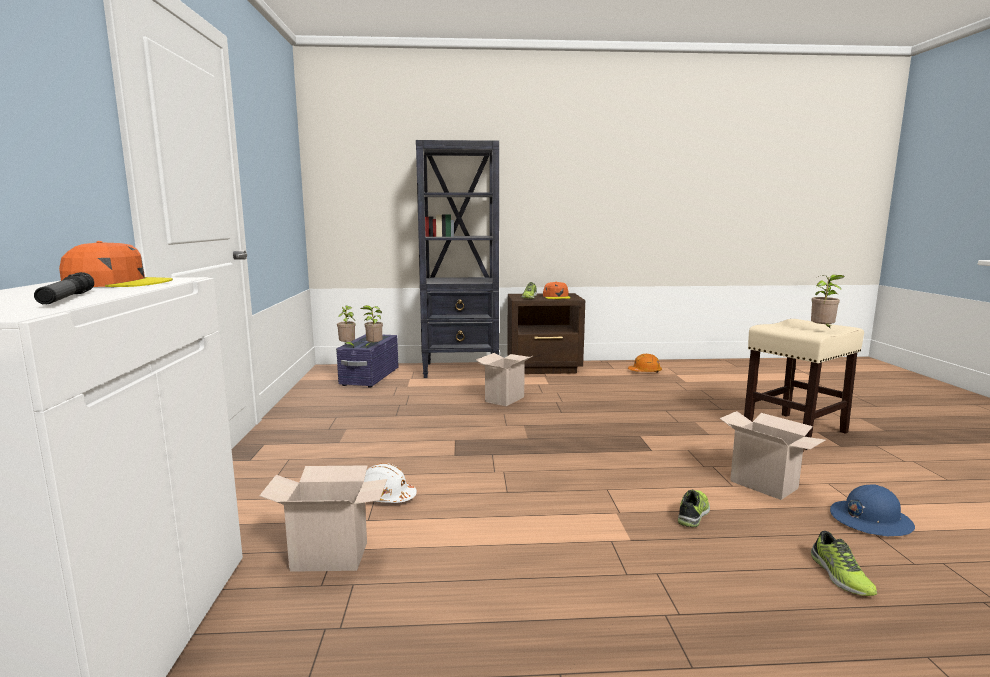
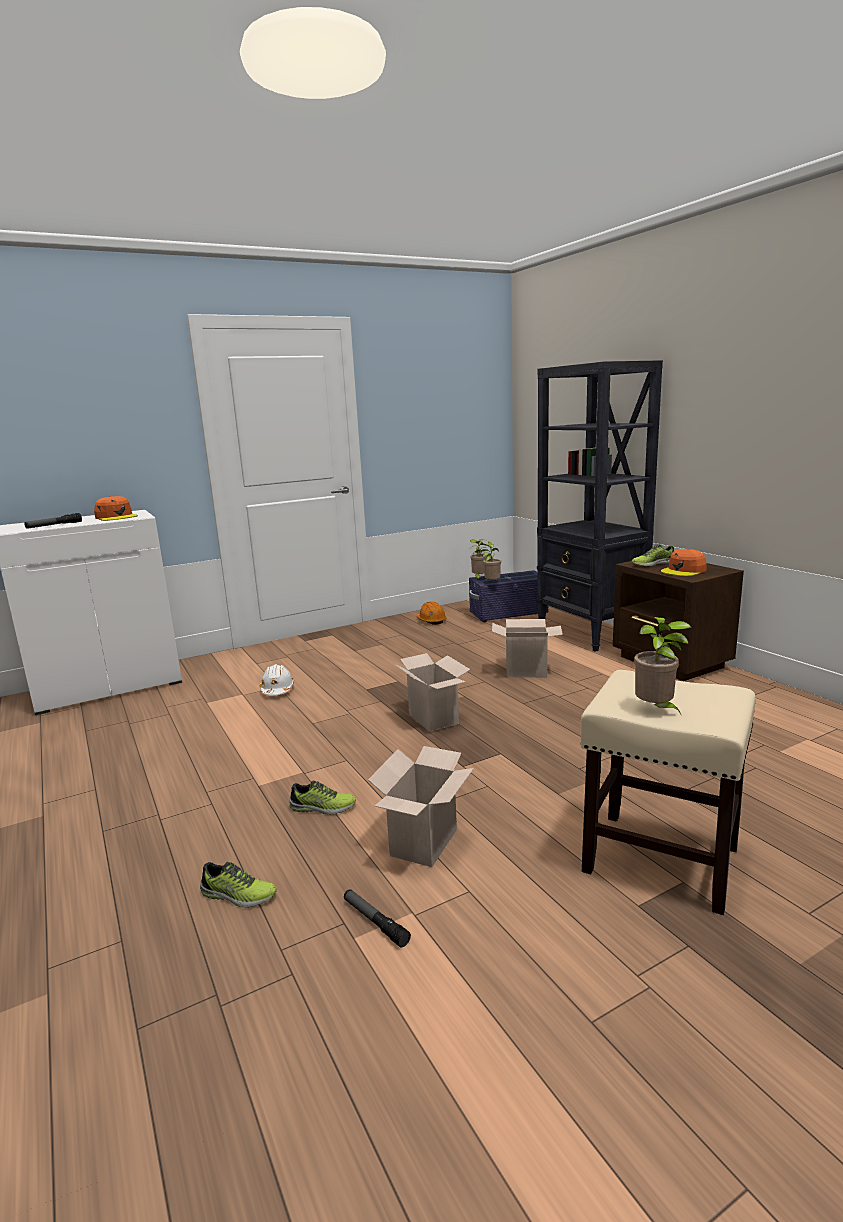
camera: 65 degrees right, 5 degrees up
(332, 555) = (197, 699): cardboard box -> cardboard box (435, 719)
(645, 372) = (774, 717): orange hard hat -> orange hard hat (431, 621)
(839, 575) = (238, 895): shoe -> shoe turned 135 degrees counterclockwise
(870, 520) = (375, 922): blue hard hat -> flashlight

